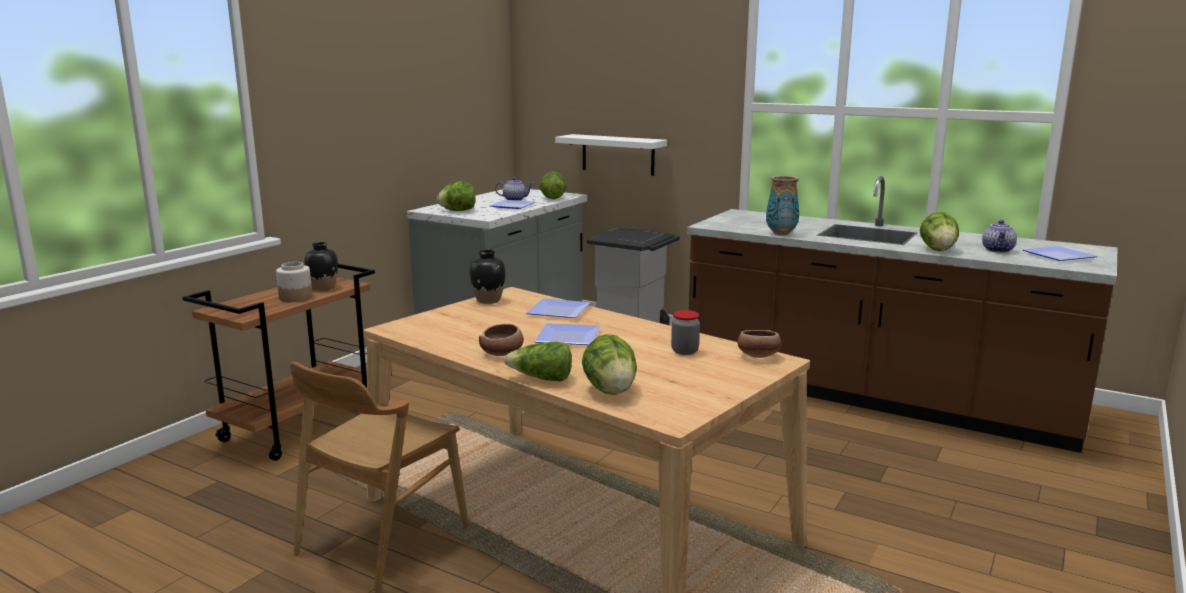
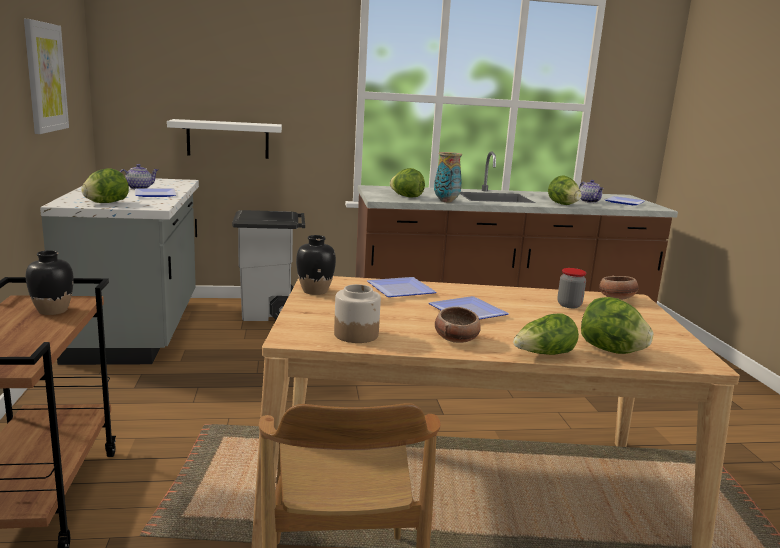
camera: 40 degrees left, 0 degrees up
(296, 297) = (40, 329): jar -> jar (356, 334)
(434, 102) = (45, 77): none -> picture
(552, 198) = (176, 185): lettuce -> lettuce (406, 197)

